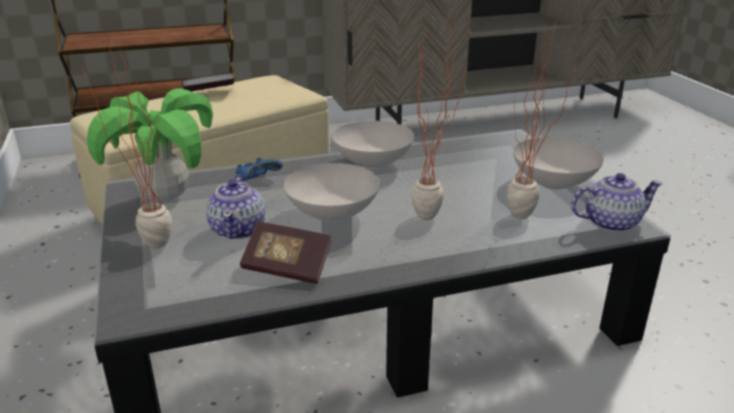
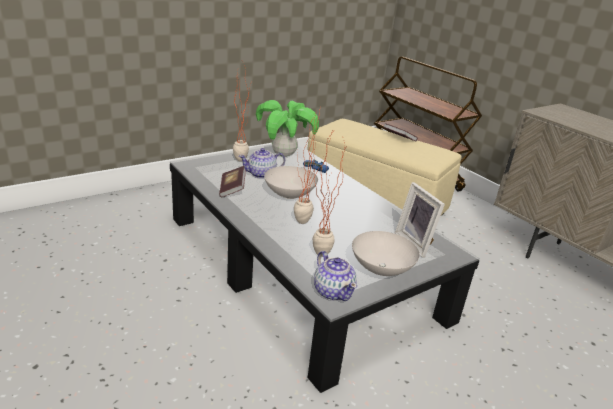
camera: 70 degrees right, 0 degrees up
(372, 164) = (361, 201): white bowl -> none
(490, 152) = (416, 243): none -> picture frame

